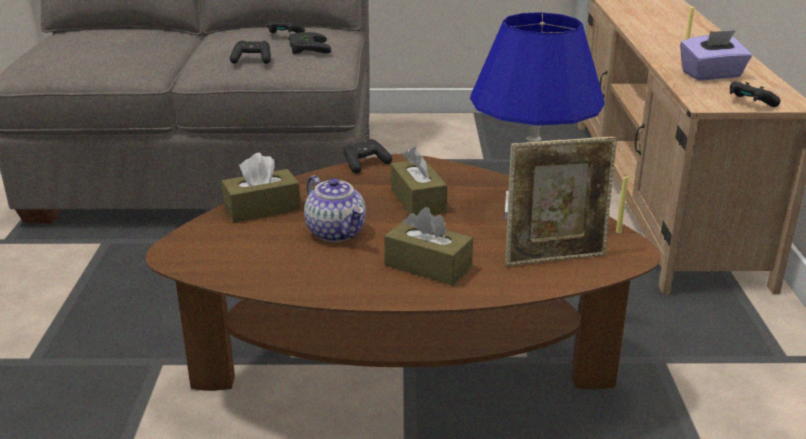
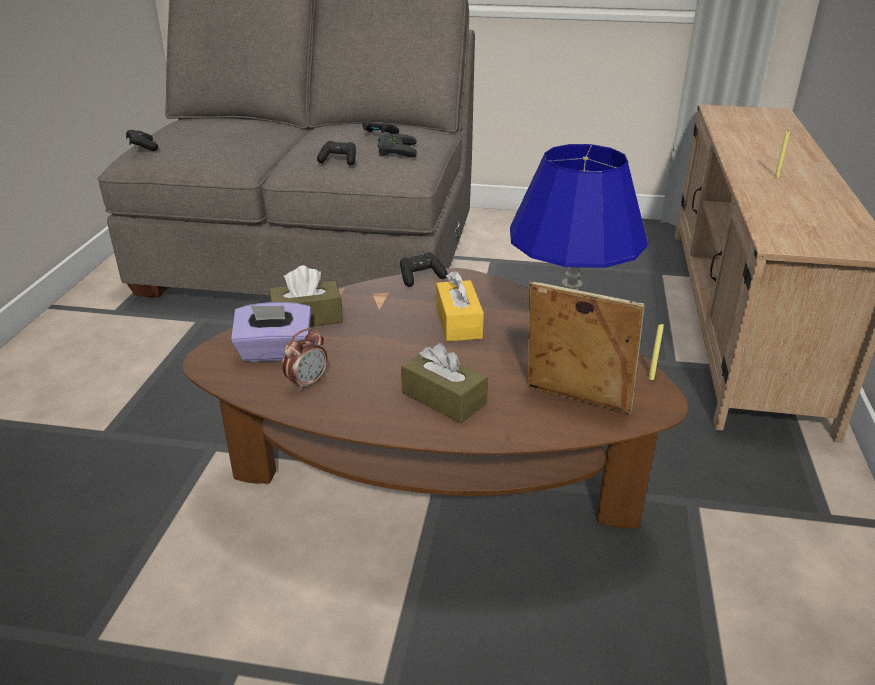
camera: 10 degrees right, 5 degrees up
(285, 265) = (307, 383): none -> alarm clock
(337, 232) = (368, 351): teapot -> none
(418, 200) = (458, 322): brown tissue box -> yellow tissue box
(555, 257) = (575, 402): picture frame -> picture frame turned 150 degrees counterclockwise
(711, 75) = (795, 209): purple tissue box -> purple tissue box (275, 352)
(750, 103) = (826, 246): black game controller -> black game controller (142, 147)

